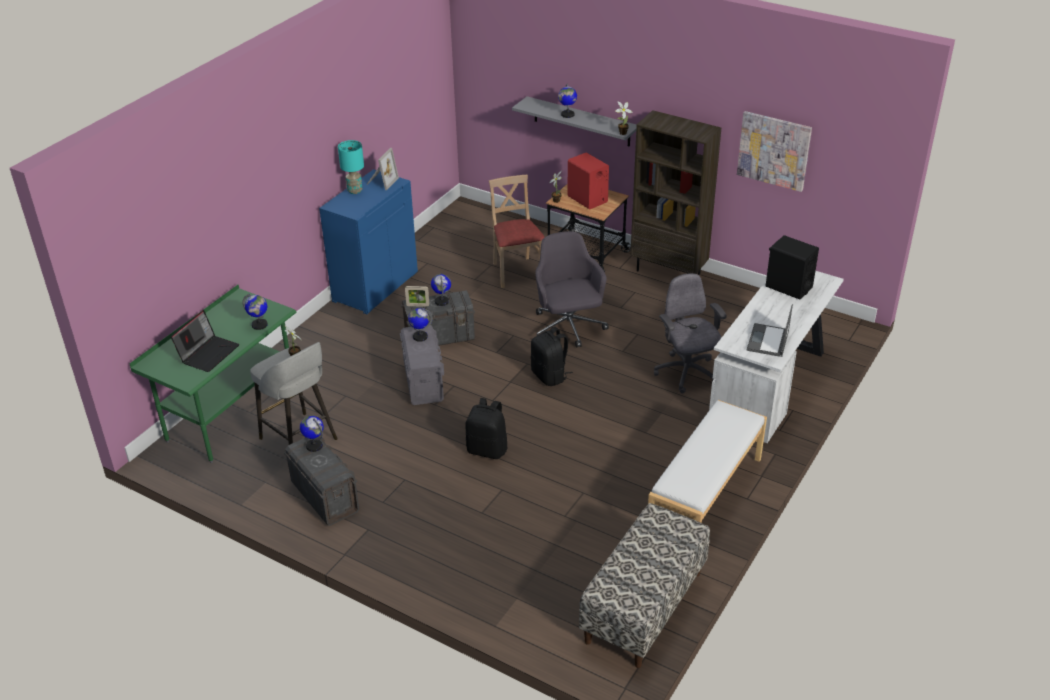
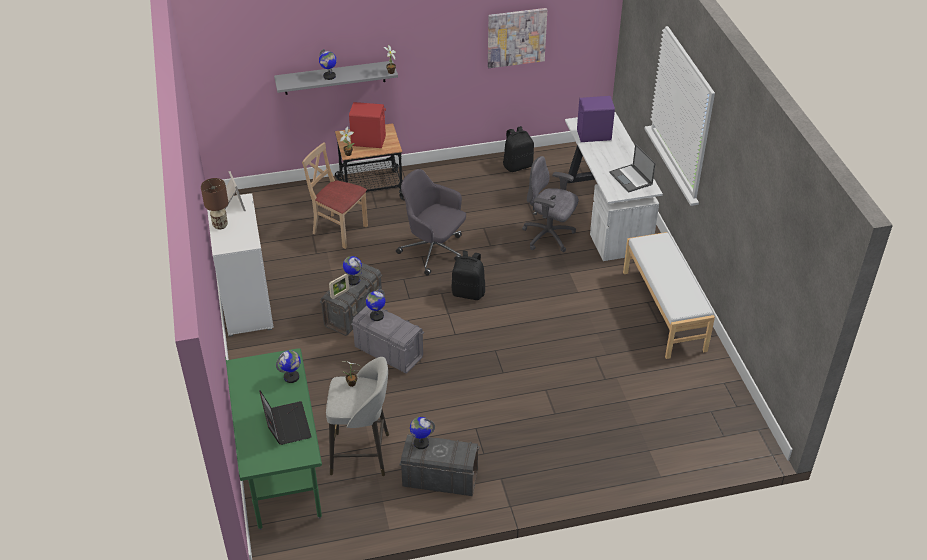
camera: 45 degrees left, 5 degrees up
(354, 191) = (220, 225): turquoise table lamp -> brown table lamp
(375, 286) = (246, 304): blue cabinet -> white cabinet
(487, 449) = (499, 370): black backpack -> black backpack (517, 165)
(644, 607) = (720, 401): bench -> none
(669, 272) = (444, 170): brown bookcase -> none
(788, 287) = (593, 135): black speaker -> purple speaker

